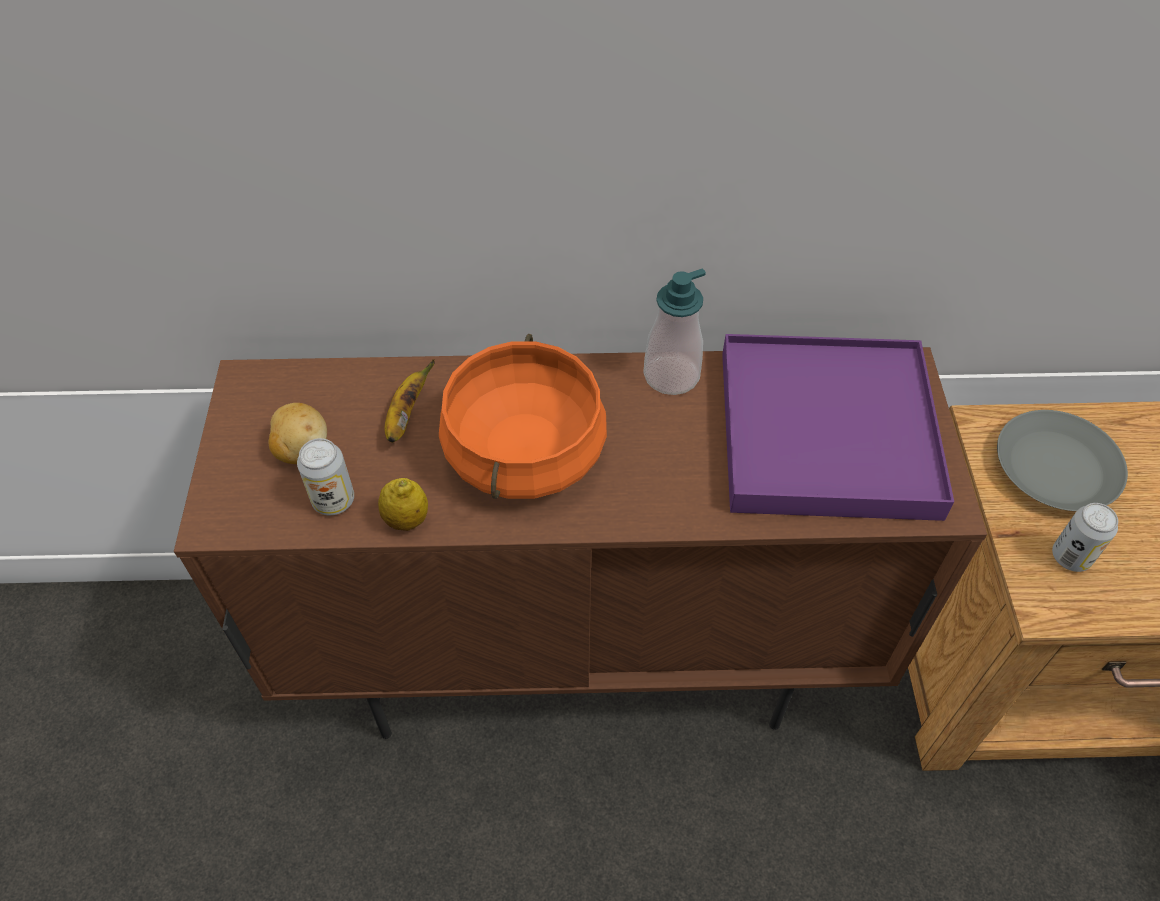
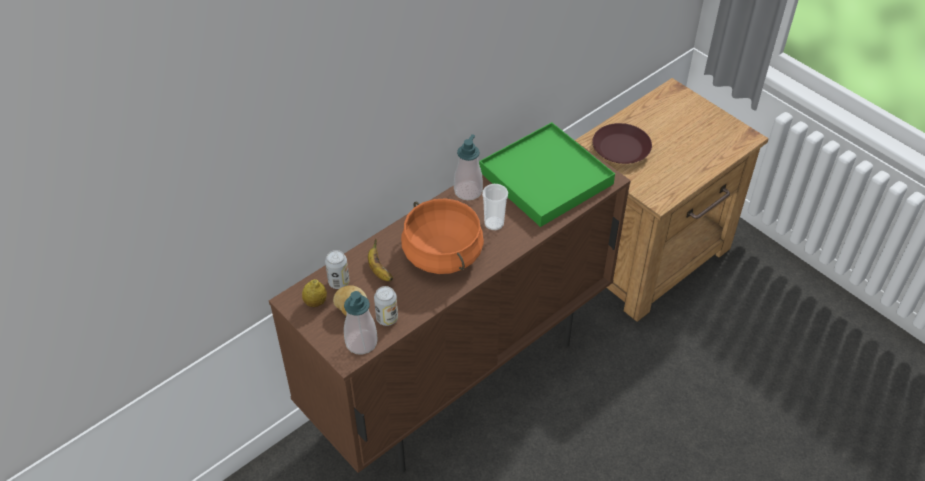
camera: 40 degrees left, 5 degrees down
(258, 512) = (361, 342): none -> soap dispenser
(406, 519) = (424, 306): lemon -> lemon (315, 302)
(658, 455) = (494, 223): none -> cup
(825, 432) = (545, 178): purple tray -> green tray
(1054, 469) = (621, 149): grey plate -> brown plate
(1070, 557) = (652, 178): can -> can (339, 282)

